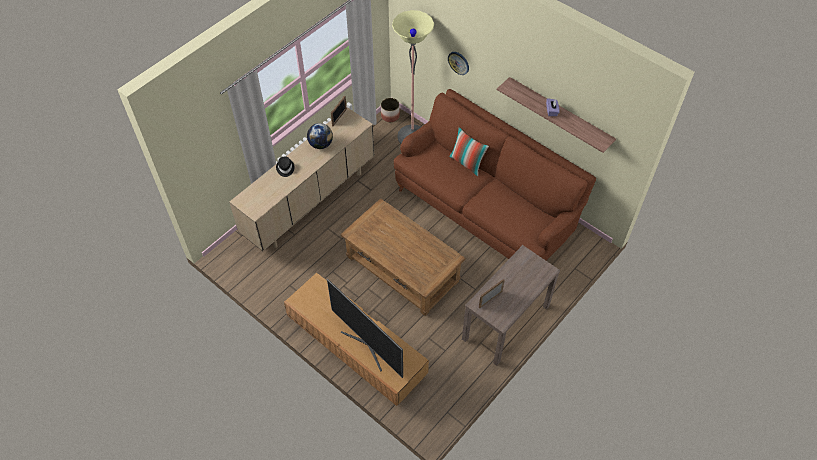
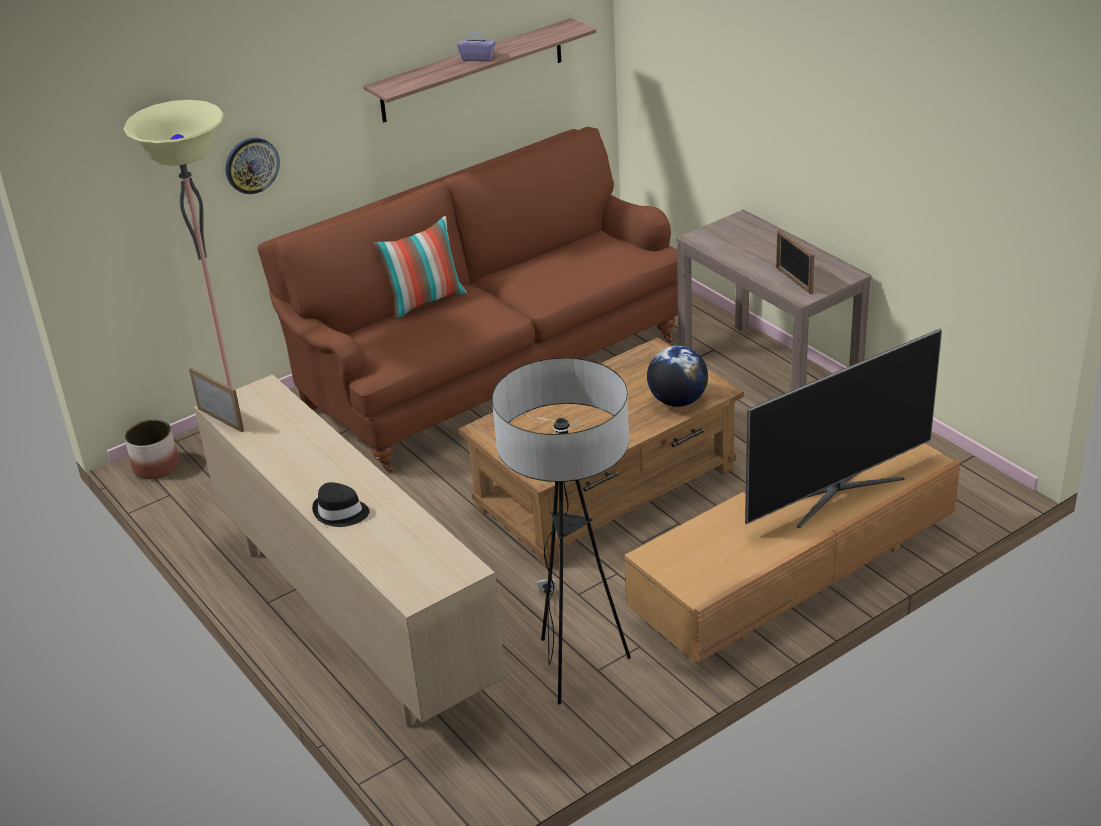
camera: 75 degrees left, 20 degrees down
(290, 278) = (575, 668): none -> floor lamp
(321, 144) = (292, 452): globe -> globe (677, 401)

